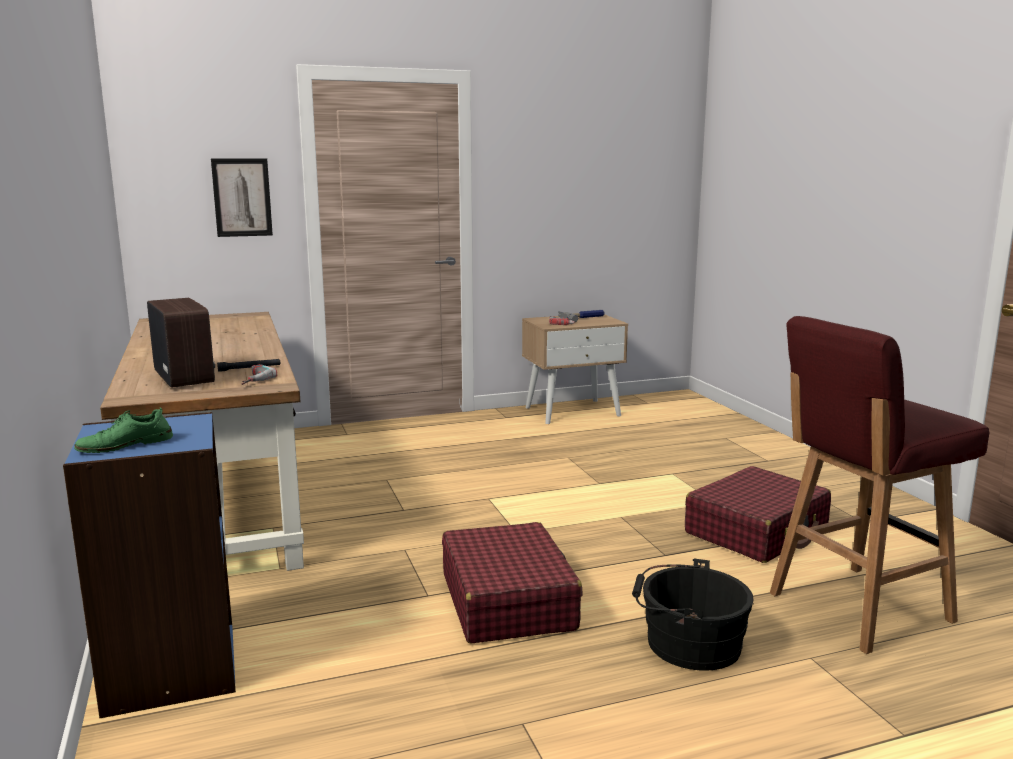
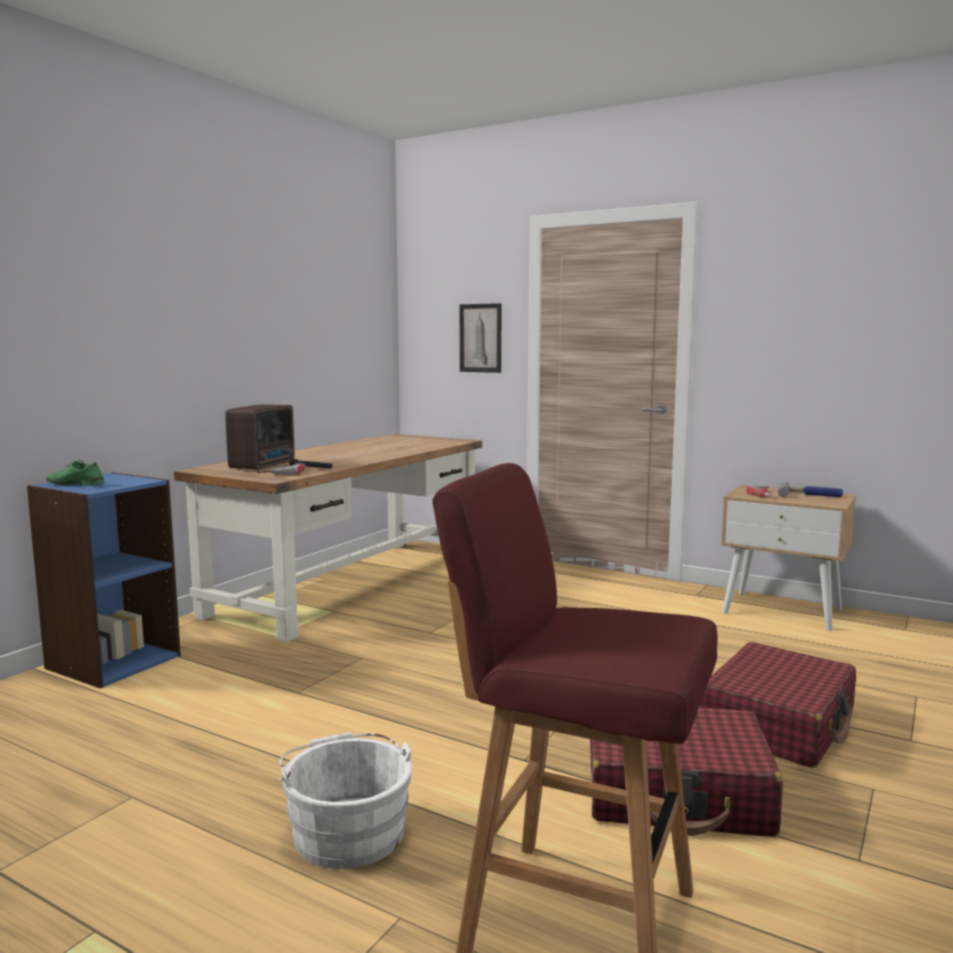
camera: 50 degrees right, 5 degrees down
(507, 601) = (325, 723): red suitcase -> red suitcase (778, 724)
(687, 643) = (347, 829): black bucket -> white bucket

